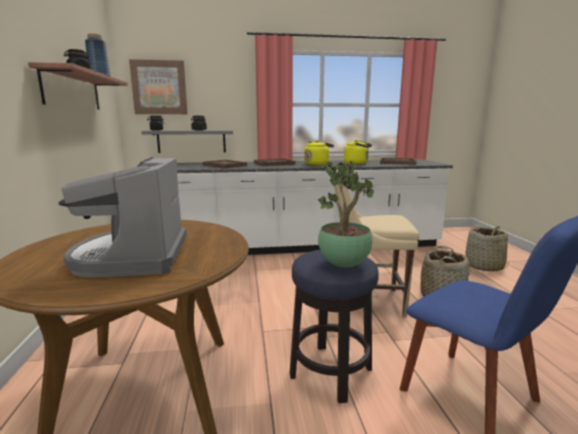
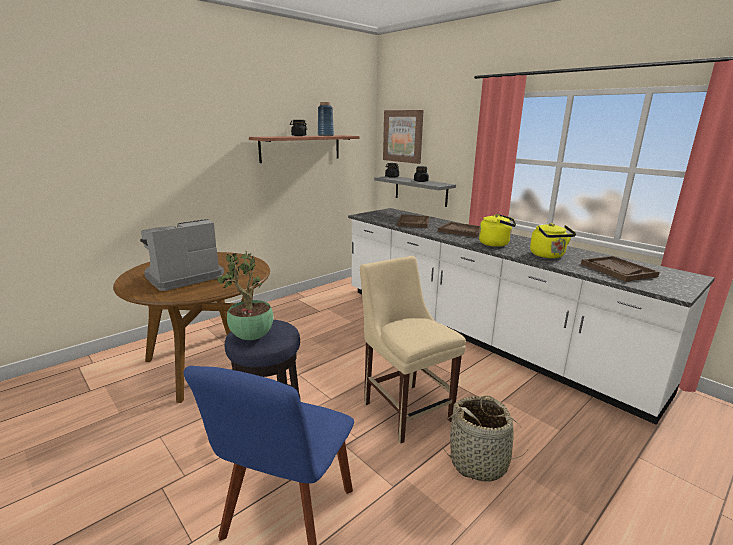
camera: 55 degrees right, 5 degrees up
(484, 266) = (653, 490): basket -> none

